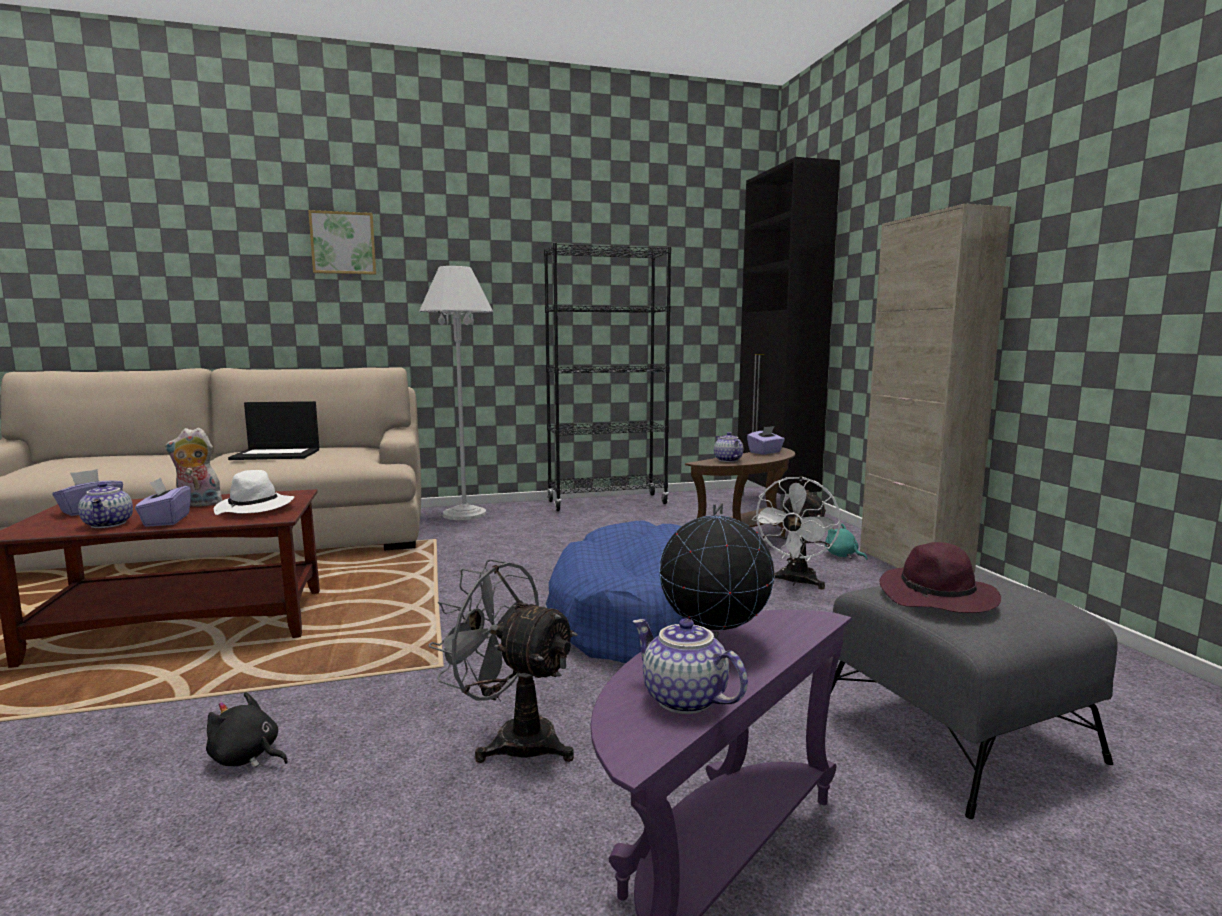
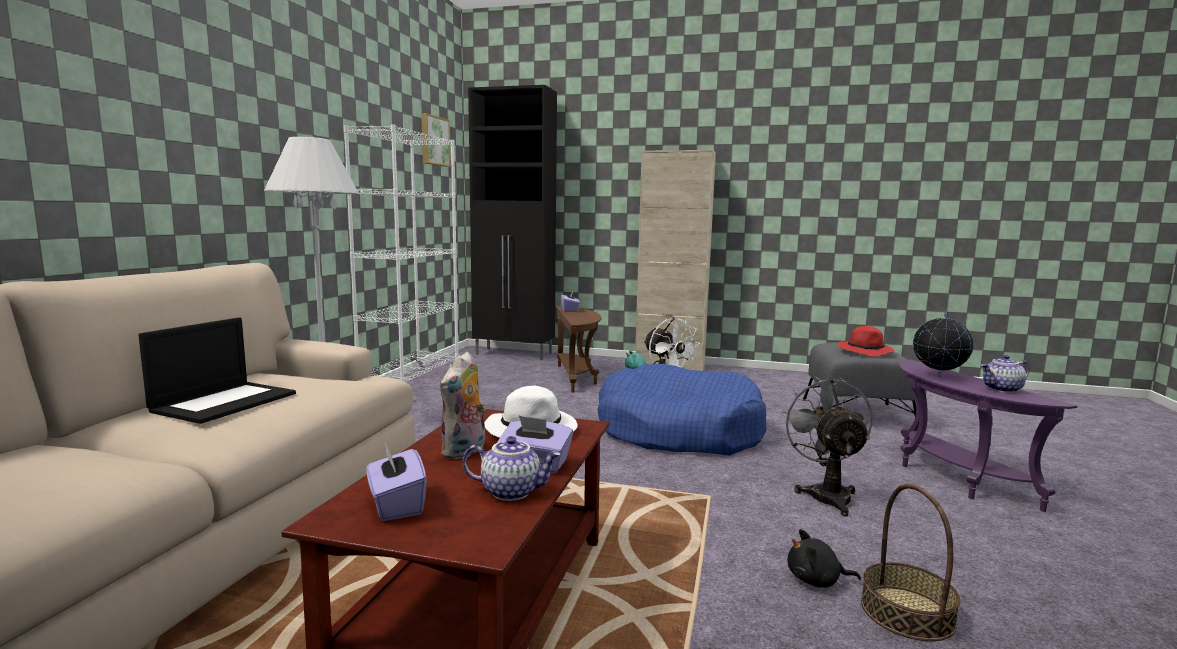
camera: 60 degrees left, 0 degrees up
(173, 828) = (906, 613): none -> basket
(247, 757) = (816, 581): black plush toy -> black plush toy turned 45 degrees clockwise
(343, 243) = (143, 82): picture -> picture (434, 141)
(512, 739) = (826, 494): grey fan -> grey fan turned 120 degrees clockwise
(607, 502) = (411, 384): black bookcase -> white bookcase
(727, 460) = (581, 318): teapot -> none
(938, 598) = (866, 351): purple hat -> red hat

